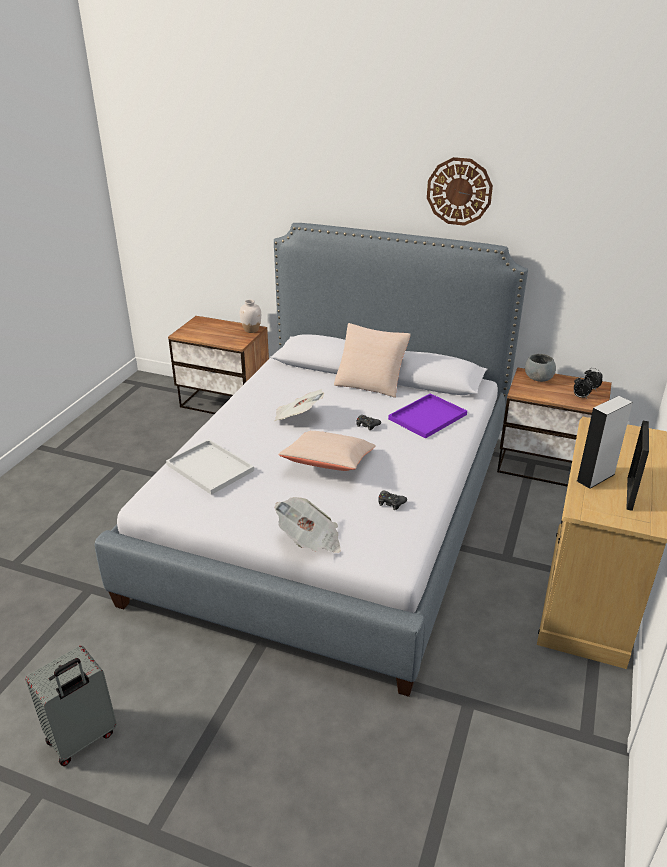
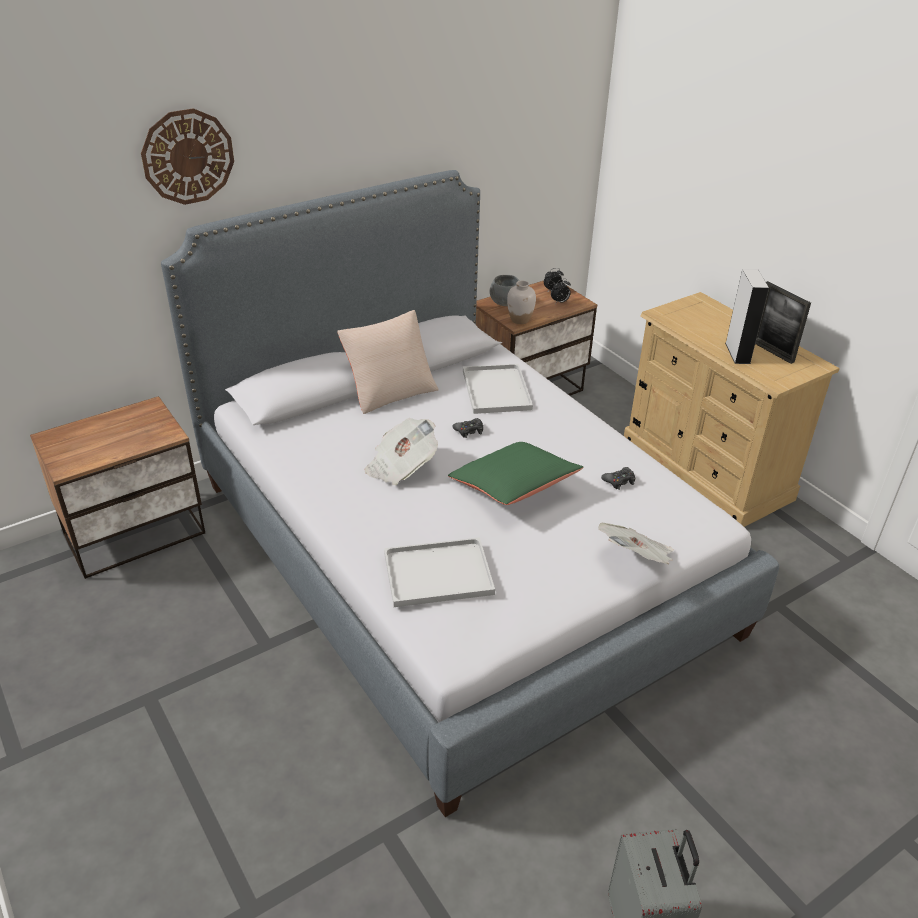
camera: 55 degrees left, 5 degrees up
(251, 330) = (149, 410): white vase -> white vase (520, 320)
(328, 463) = (513, 487): beige pillow -> green pillow
(427, 417) = (497, 391): purple tray -> white tray
(459, 191) = (387, 120): wall clock -> wall clock (188, 157)

